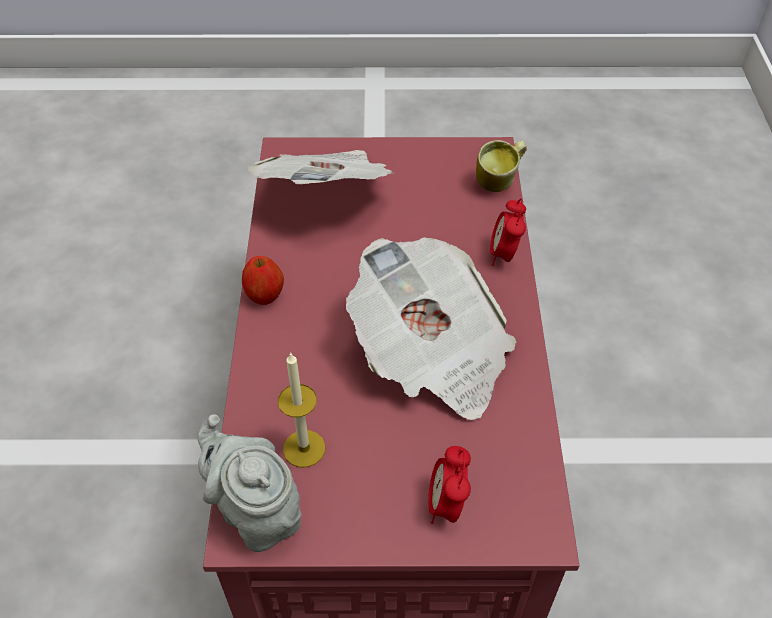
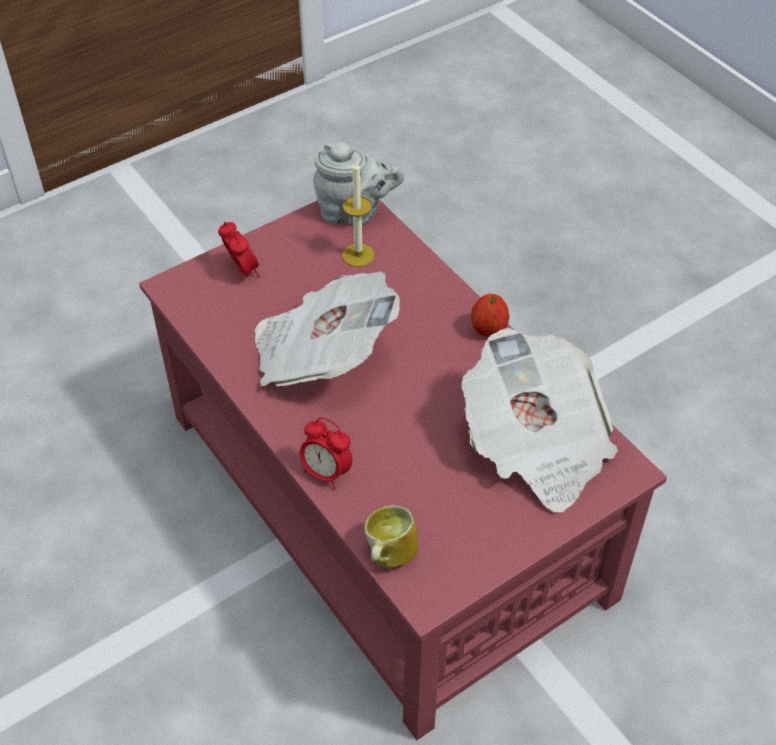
camera: 145 degrees right, 0 degrees up
(504, 255) = (326, 472): alarm clock -> alarm clock turned 150 degrees clockwise

